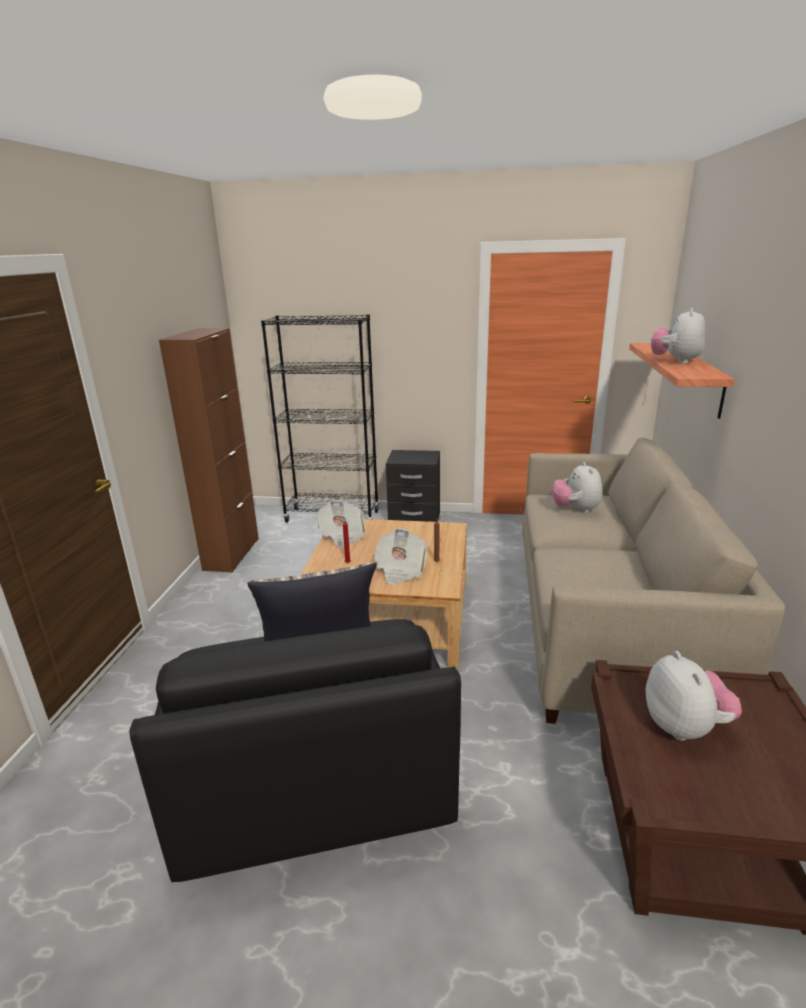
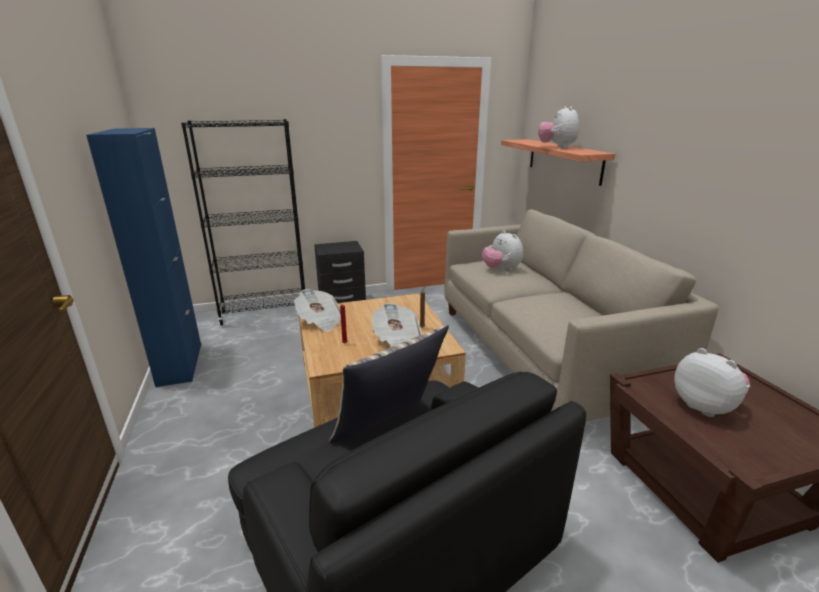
camera: 25 degrees left, 0 degrees up
(231, 554) = (180, 364): brown cabinet -> blue cabinet

